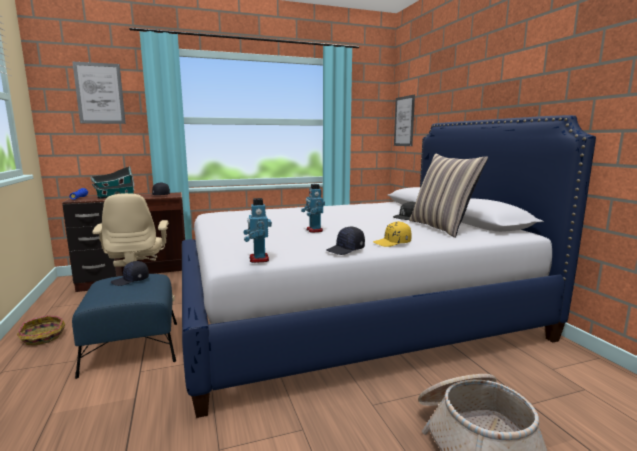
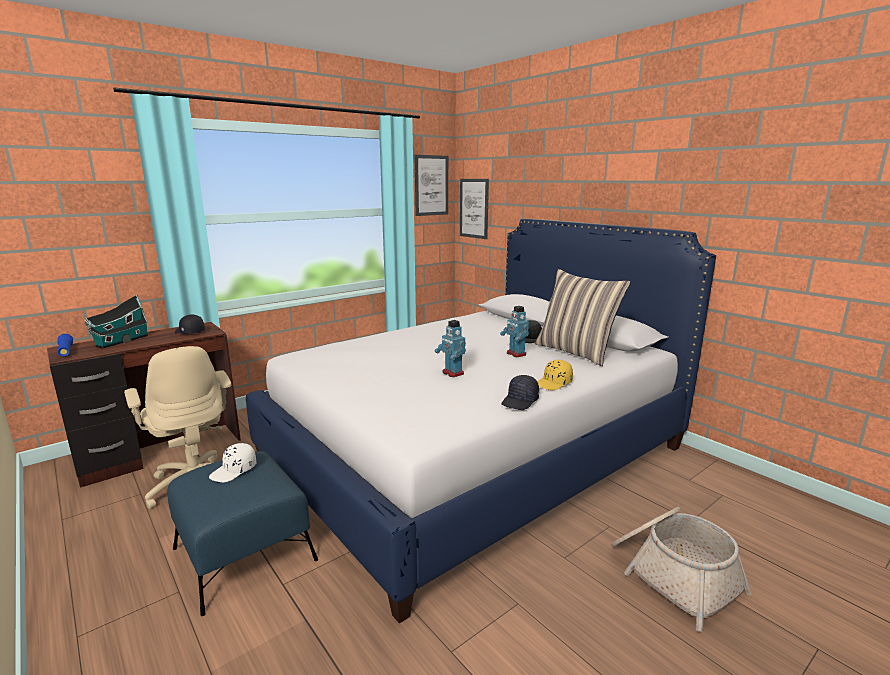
camera: 20 degrees left, 5 degrees up
(42, 338) = (95, 570): basket -> none
(100, 93) = (69, 187): picture -> picture (431, 185)
(131, 280) = (234, 471): black cap -> white cap
(258, 259) = (446, 431): toy robot -> toy robot (516, 354)

